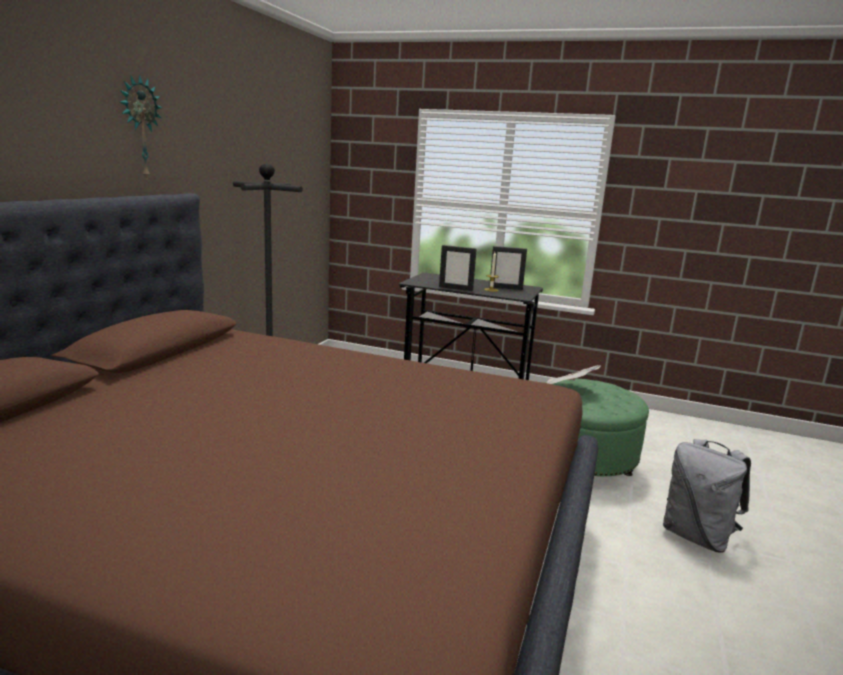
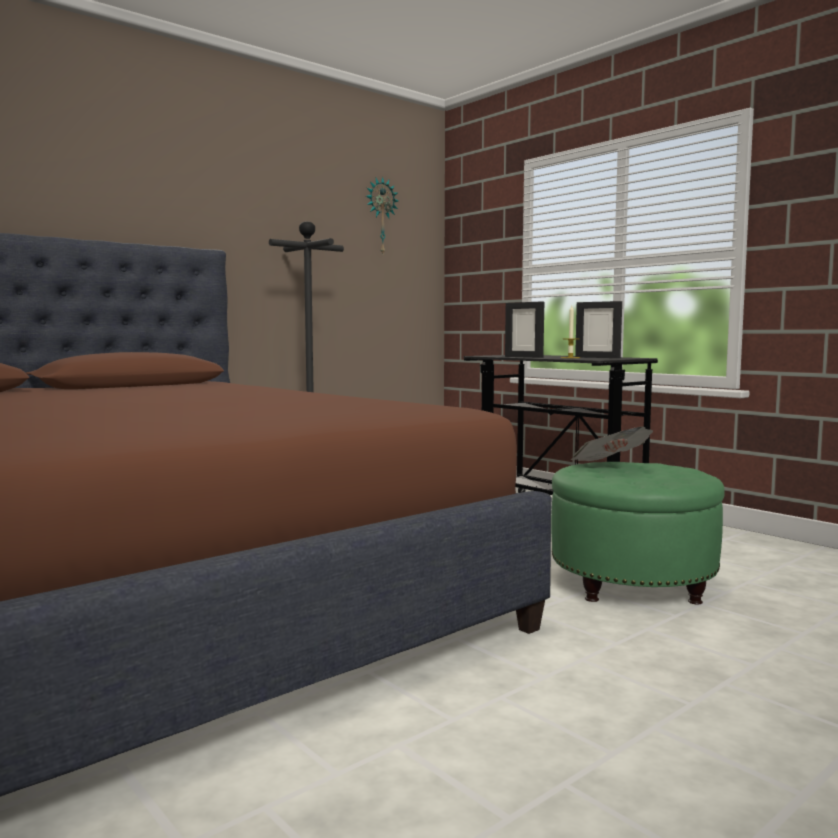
camera: 30 degrees right, 10 degrees down
(139, 128) = (165, 185): wall clock -> wall clock (380, 216)
(697, 537) = (714, 676): grey backpack -> none

